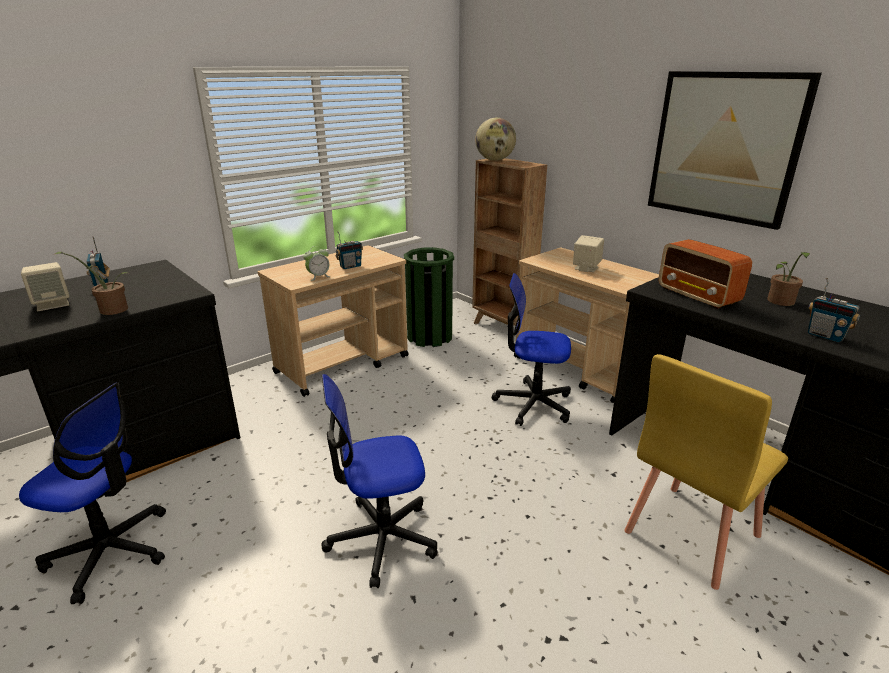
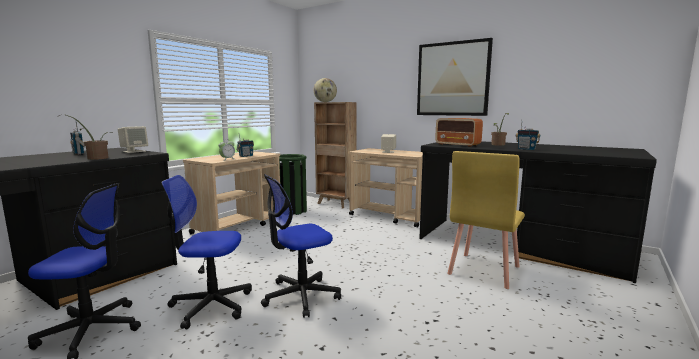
camera: 15 degrees left, 15 degrees down
(53, 304) = (45, 158): beige speaker -> beige speaker (134, 151)
(533, 404) = (369, 231): office chair -> office chair (211, 305)

